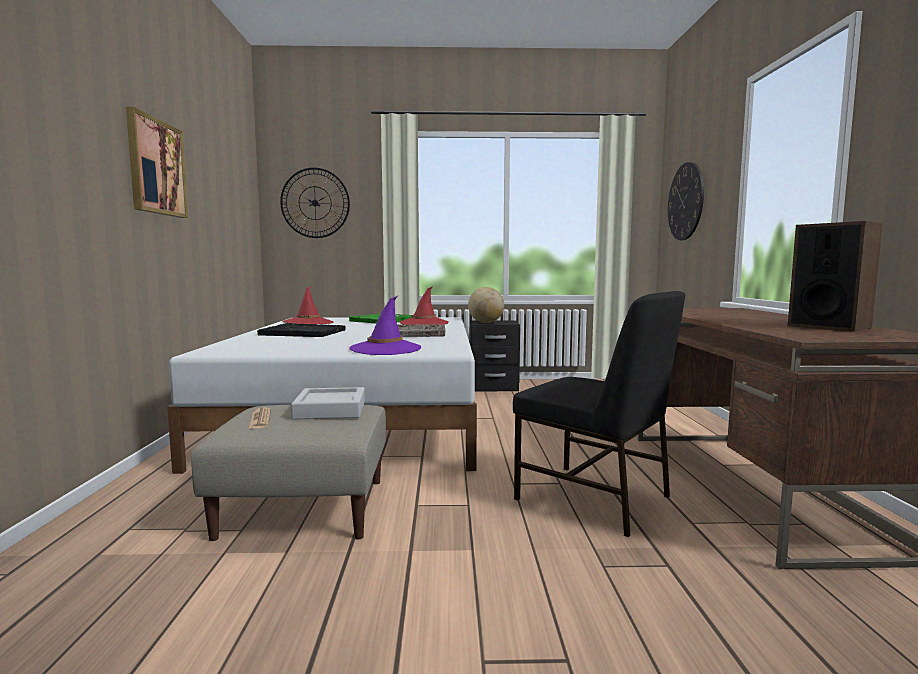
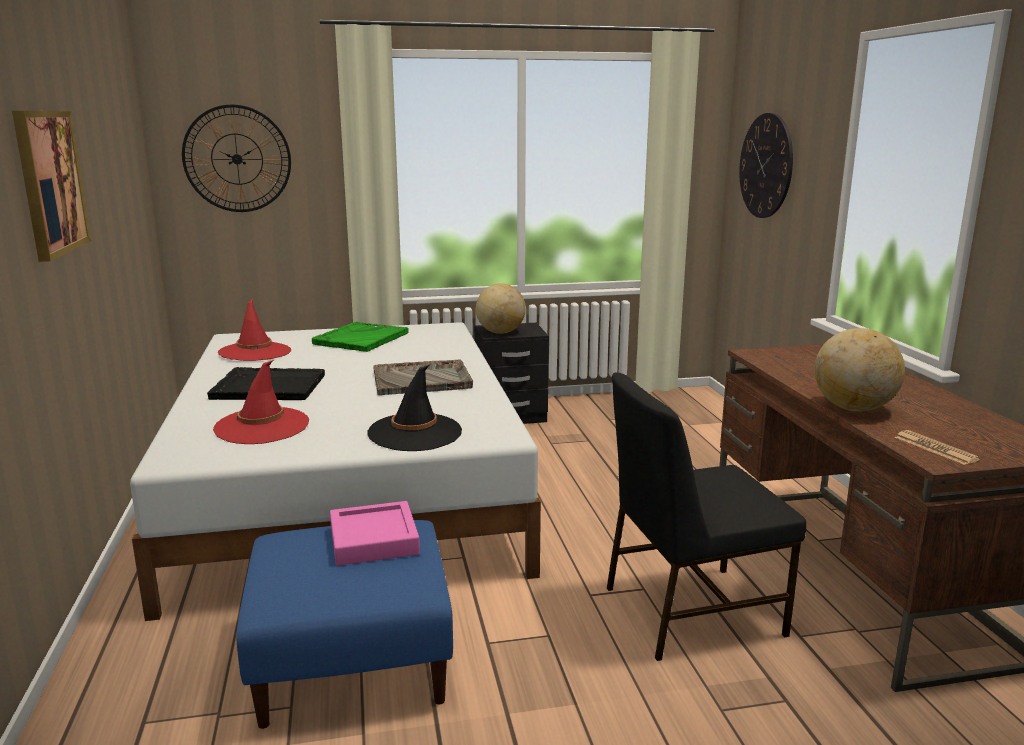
camera: 10 degrees left, 10 degrees up
(260, 419) = (294, 569): newspaper -> newspaper (935, 448)
(305, 507) = (353, 661): beige ottoman -> blue ottoman
(330, 410) = (374, 540): grey tray -> pink tray
(385, 349) = (415, 433): purple hat -> black hat
(424, 323) = (423, 346): red hat -> red hat (262, 426)
(594, 499) = (689, 611): black chair -> black chair turned 135 degrees clockwise
(736, 322) = (853, 408): none -> globe
(828, 327) = (952, 419): speaker -> none

